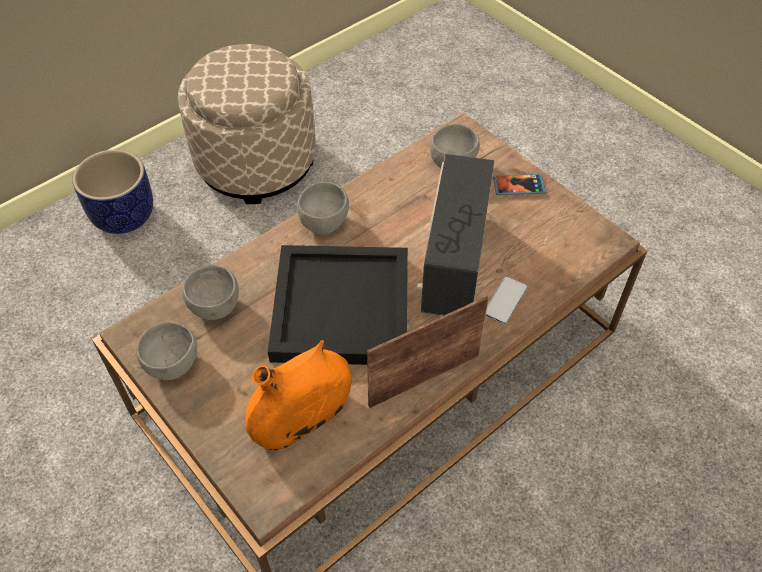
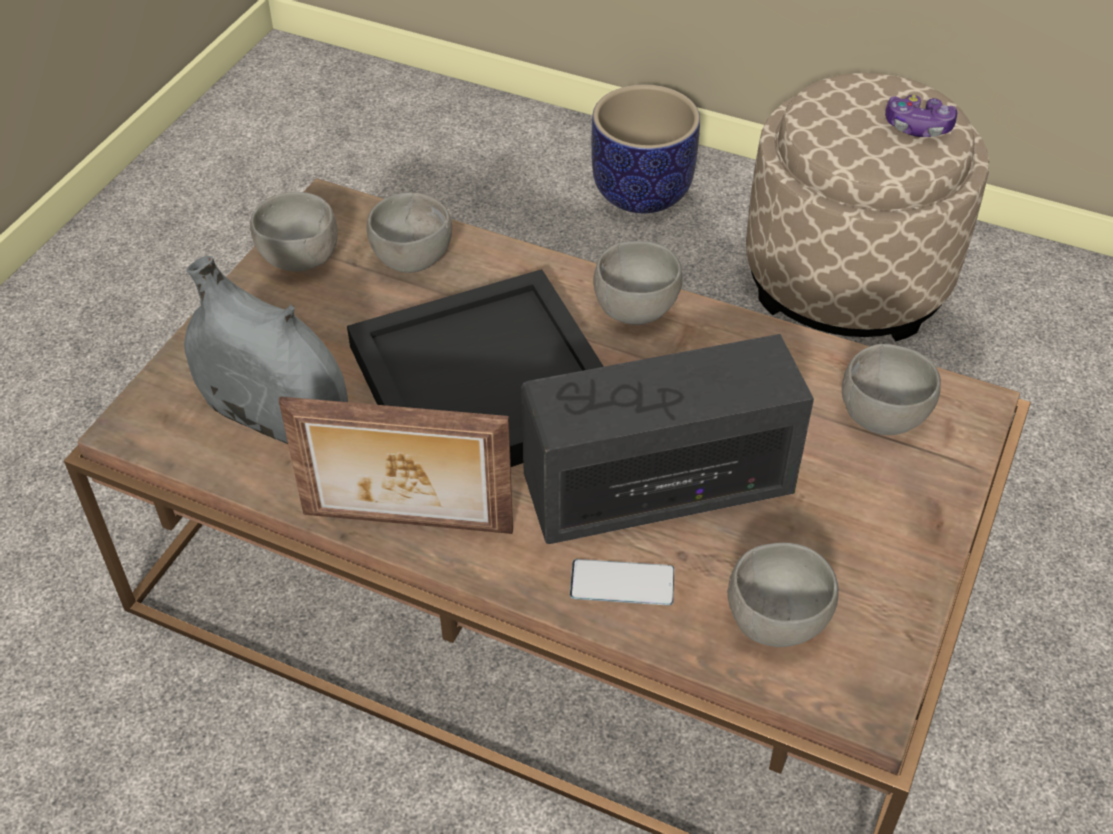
camera: 65 degrees right, 5 degrees down
(258, 63) = (918, 127): none -> game controller
(302, 418) = (274, 415): orange vase -> grey vase
(423, 378) = (407, 525): picture frame -> picture frame turned 150 degrees clockwise
(518, 186) = (899, 524): phone -> none
(551, 252) = (774, 619): none -> grey bowl

